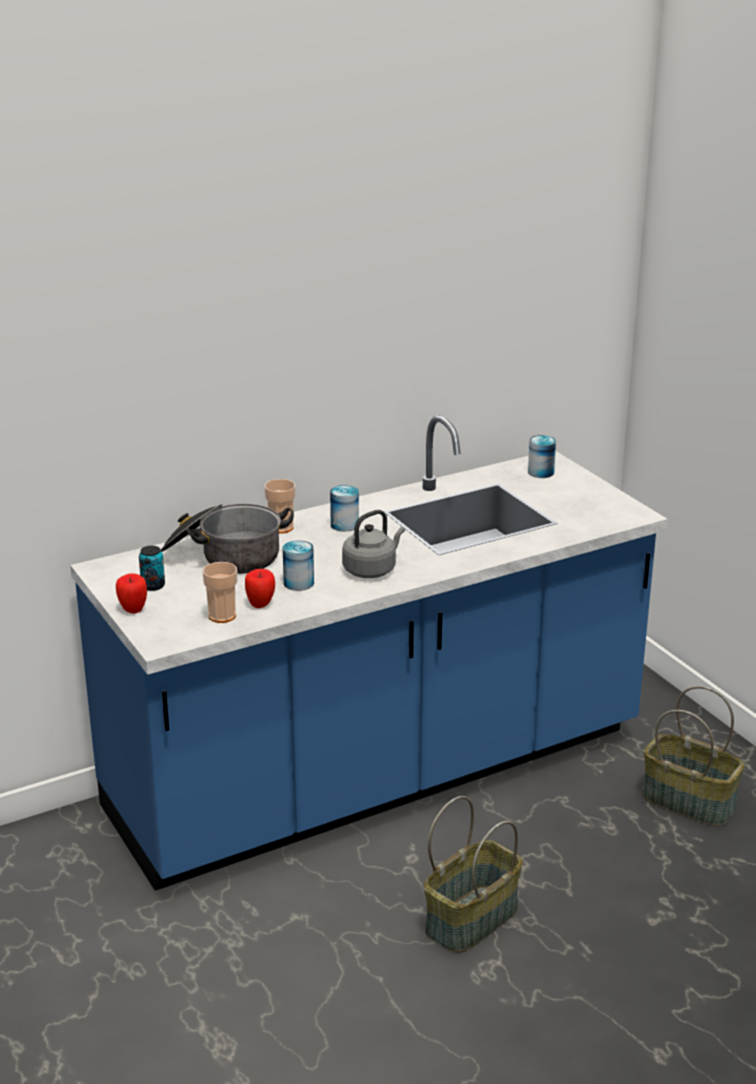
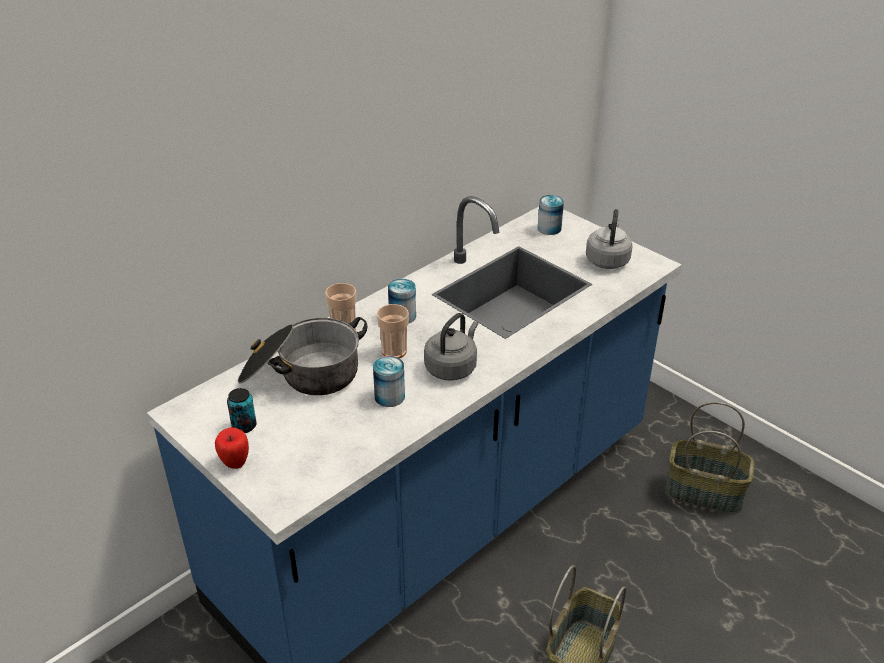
camera: 15 degrees left, 10 degrees up
(222, 616) = (331, 454): cup -> cup (394, 351)
(260, 605) = (364, 432): apple -> none
(587, 505) = (607, 260): none -> grey kettle

